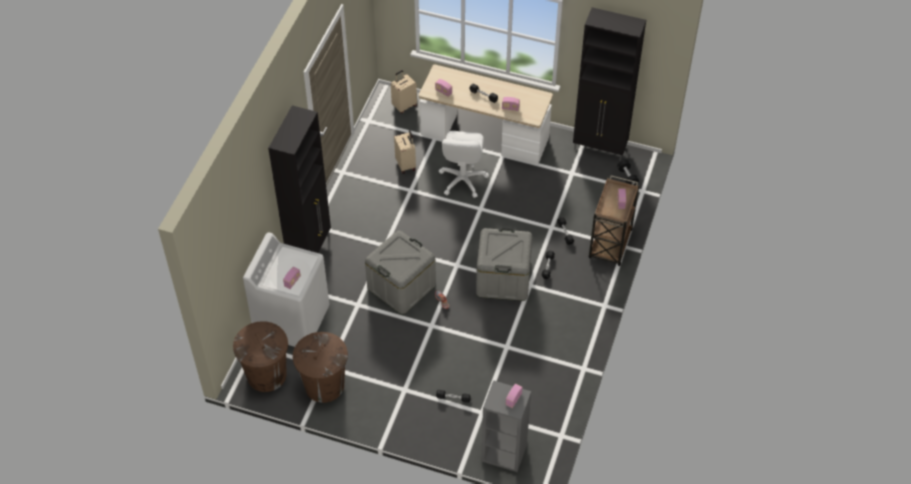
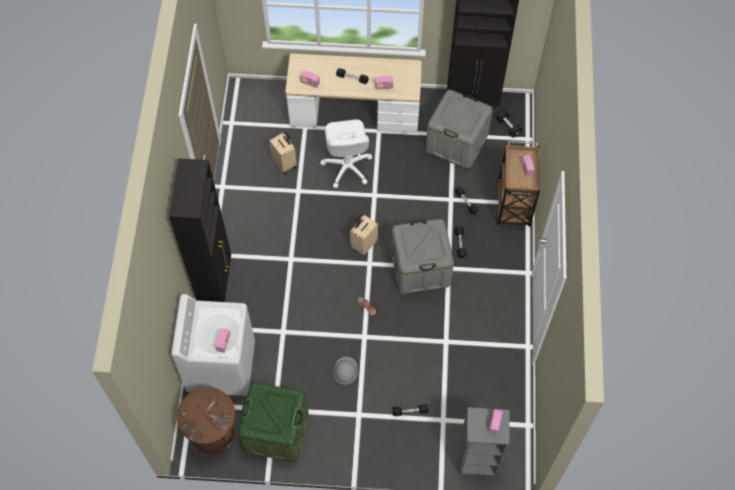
camera: 15 degrees left, 10 degrees up
(324, 385) = (276, 430): brown trash can -> green storage box
(401, 287) = (321, 301): grey storage box -> grey storage box (456, 142)
(404, 105) = (263, 97): beige suitcase -> beige suitcase (363, 244)
(404, 350) = (345, 371): none -> grey hard hat

